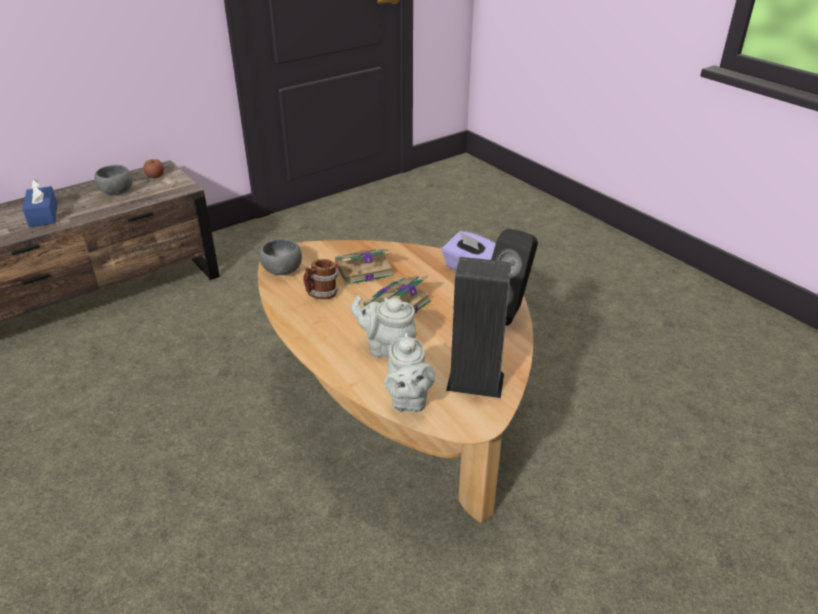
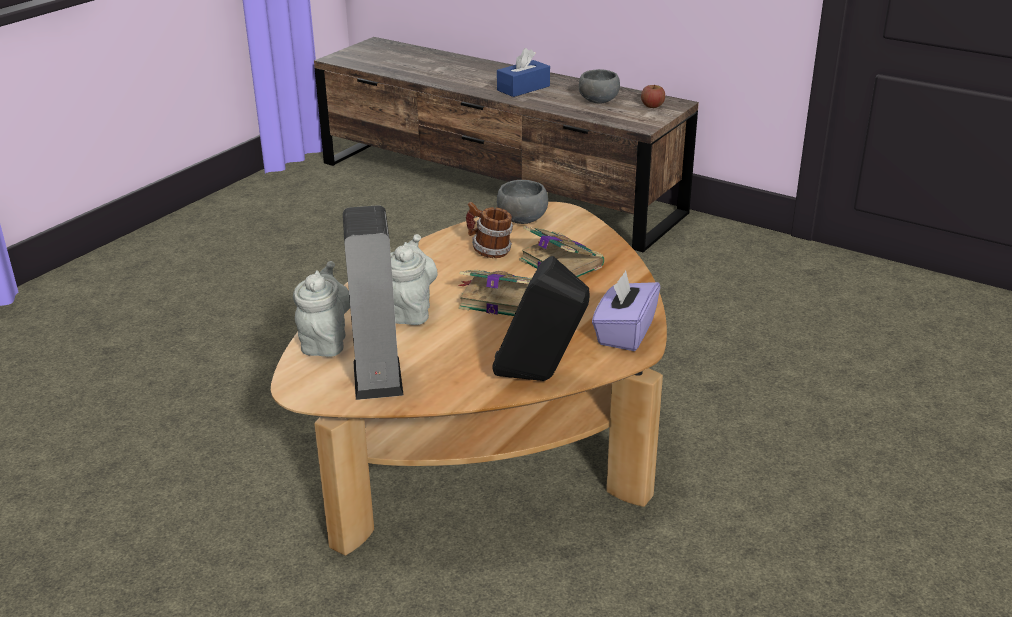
camera: 70 degrees right, 5 degrees down
(408, 401) = (325, 341): grey teapot -> grey teapot turned 120 degrees clockwise

